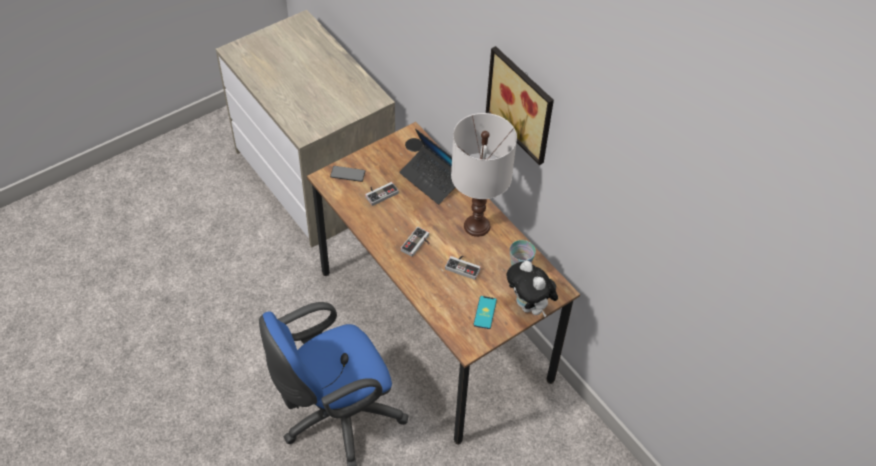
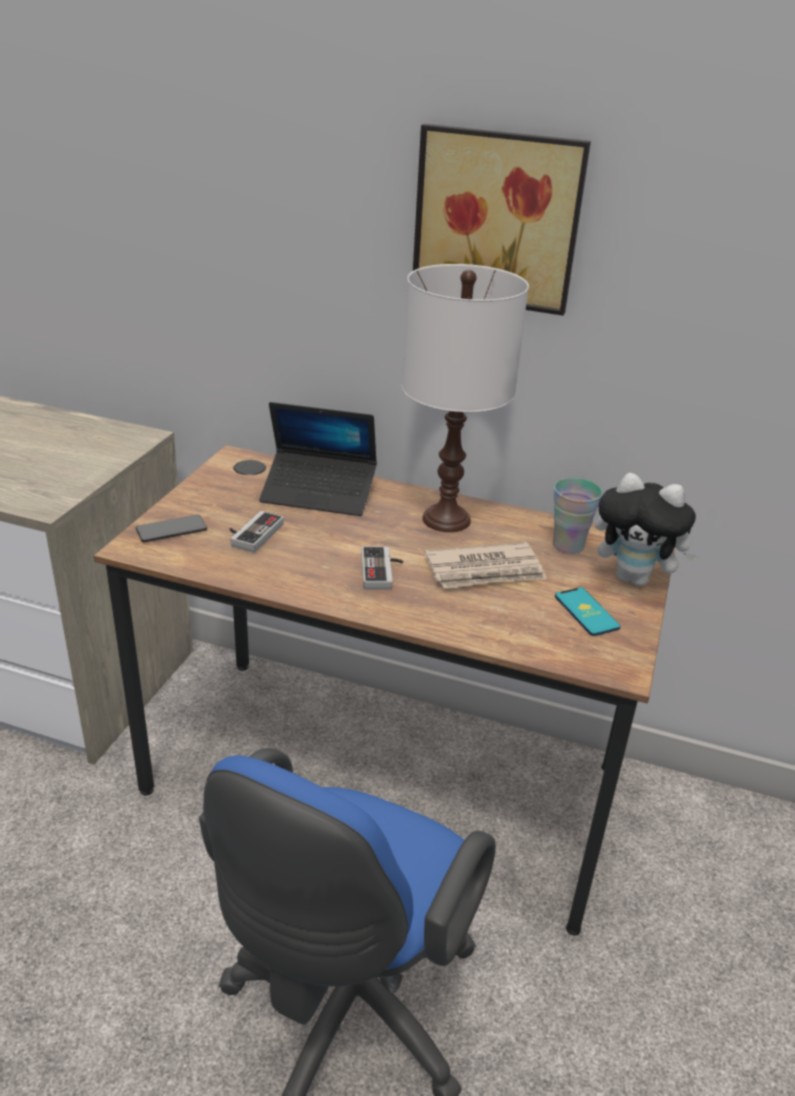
camera: 35 degrees left, 20 degrees down
(463, 266) = (485, 570): game controller -> newspaper

